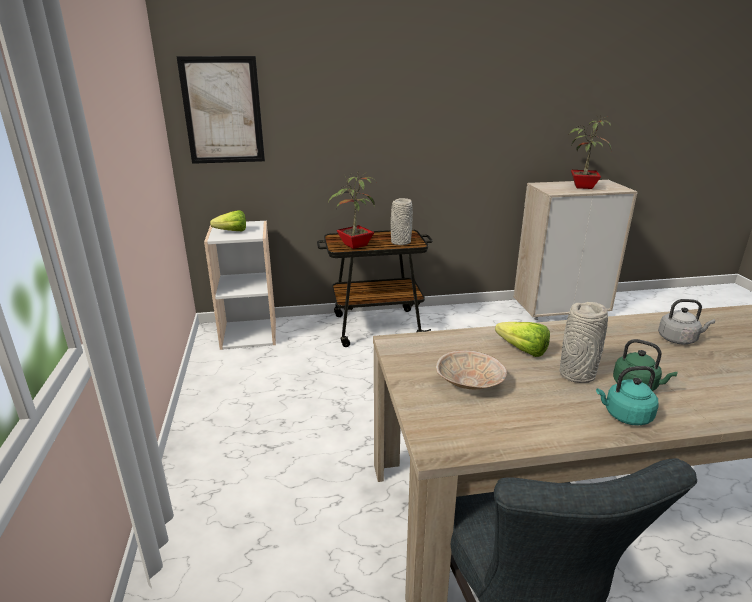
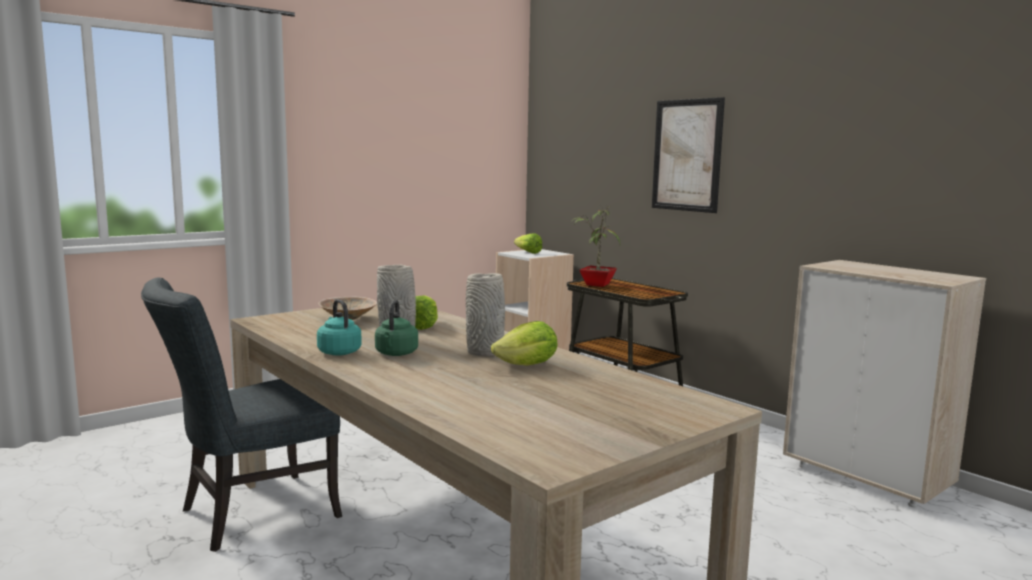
camera: 60 degrees right, 15 degrees down
(223, 111) = (559, 148): picture -> picture (687, 155)
(400, 242) = (639, 293): grey vase -> grey vase (485, 352)
(581, 187) = (889, 271): potted plant -> none
(679, 339) = (527, 365): grey kettle -> lettuce

